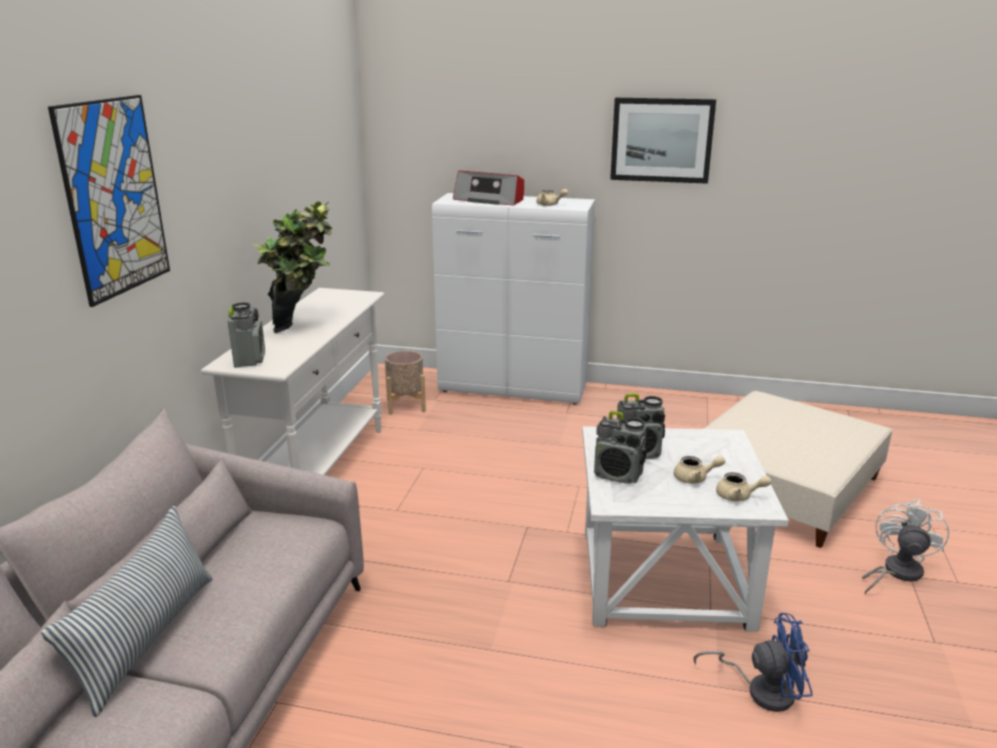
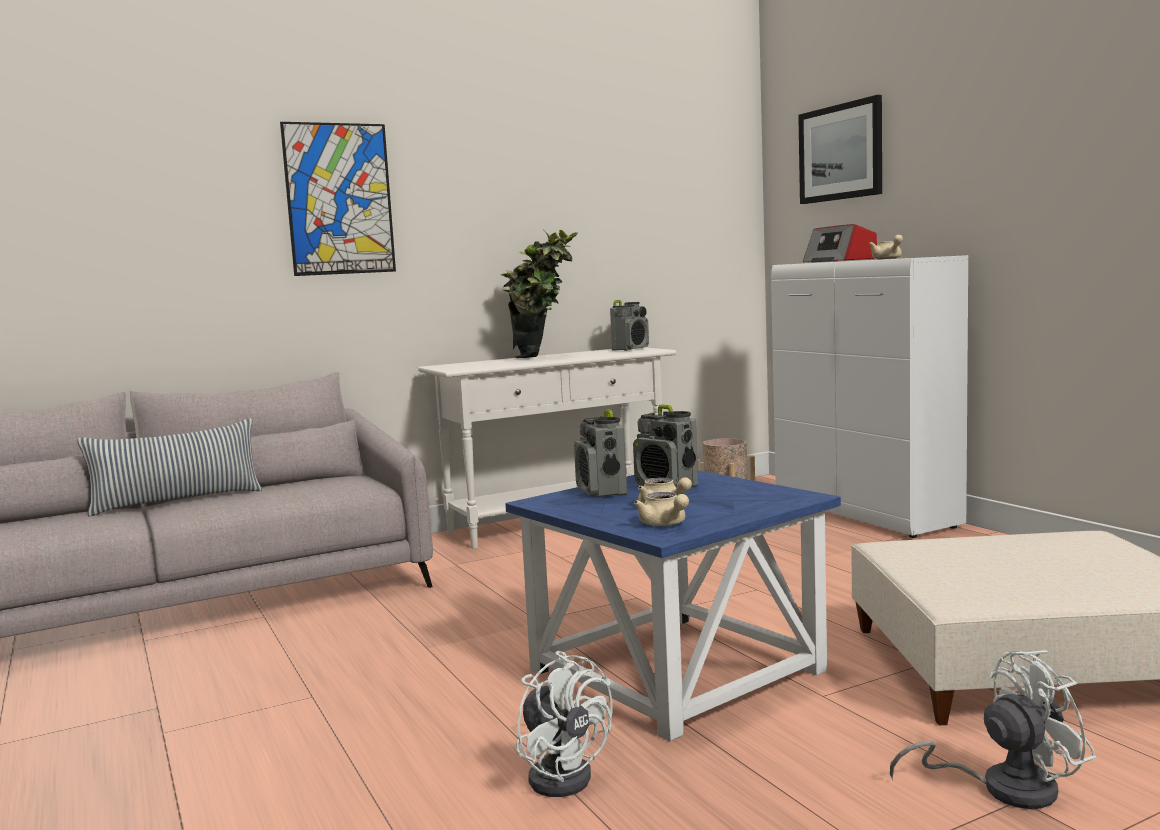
camera: 50 degrees right, 15 degrees down
(250, 359) = (457, 365): radio -> radio (631, 349)
(661, 140) = (1053, 163): picture -> picture (840, 152)
(666, 576) = (679, 670): white side table -> blue side table
(761, 690) = (562, 774): blue fan -> white fan

